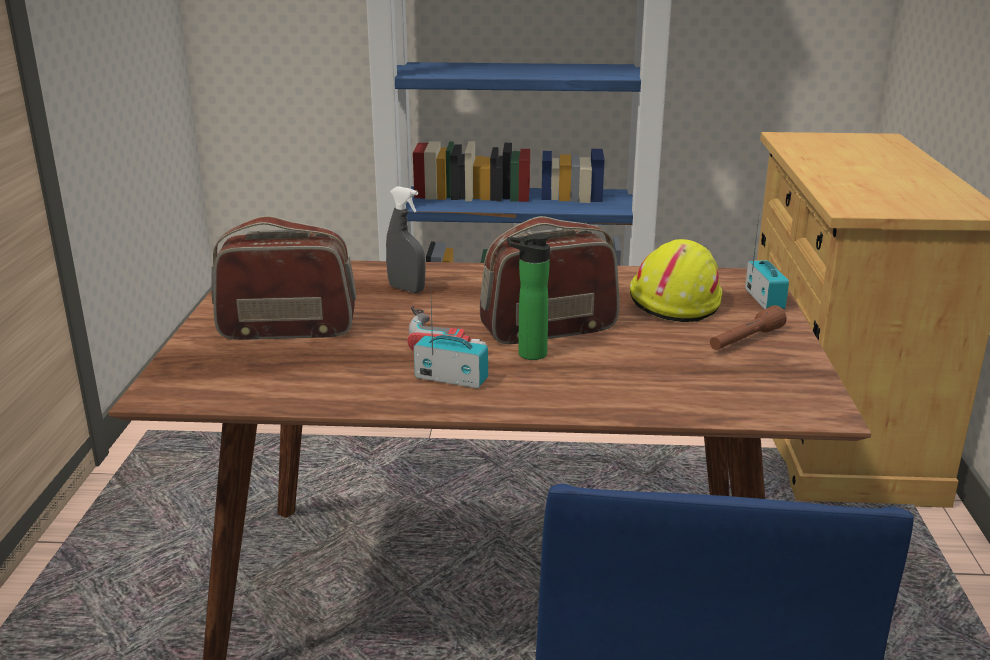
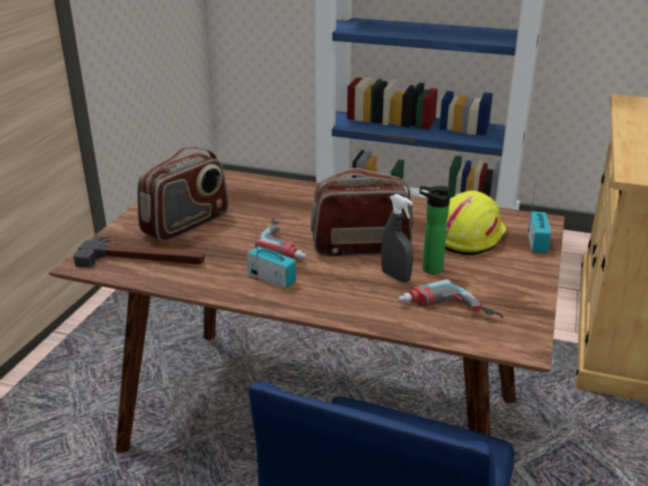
camera: 15 degrees right, 5 degrees up
(247, 377) = (142, 259): none -> hammer
(288, 329) = (186, 224): radio -> radio turned 120 degrees clockwise
(406, 289) = (281, 202): grey spray bottle -> grey spray bottle (395, 276)
(527, 354) = (334, 266): bottle -> bottle (429, 269)
(707, 388) = (447, 312): none -> power drill
(745, 340) = (500, 276): brown flashlight -> none

